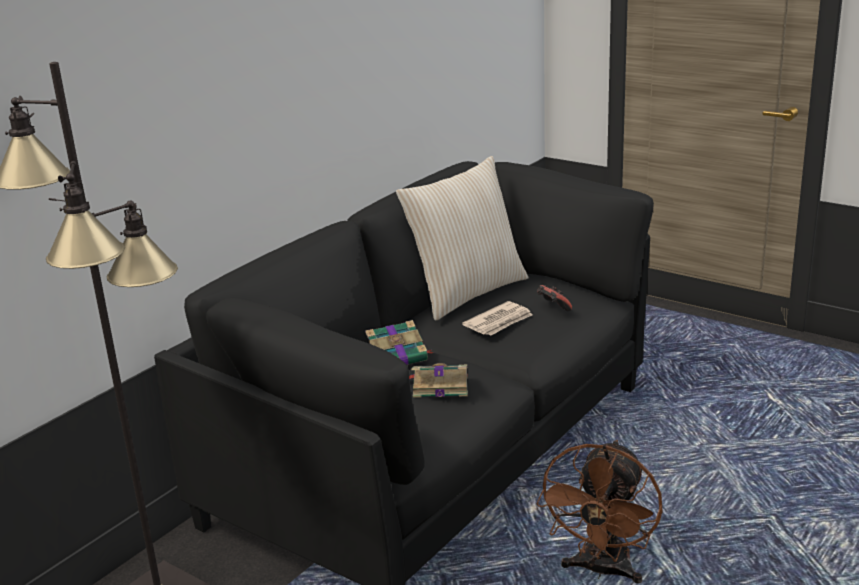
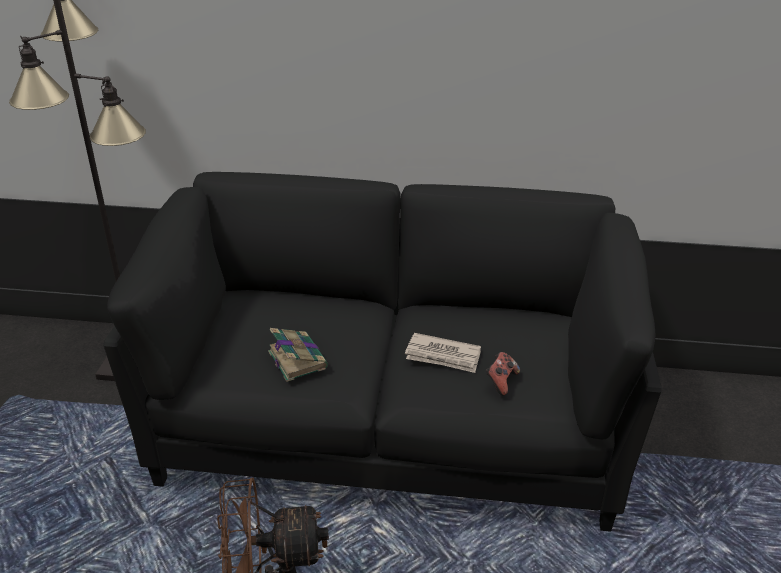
camera: 60 degrees right, 10 degrees up
(398, 357) = (335, 320): book -> none
(466, 293) = (492, 317): beige pillow -> none

